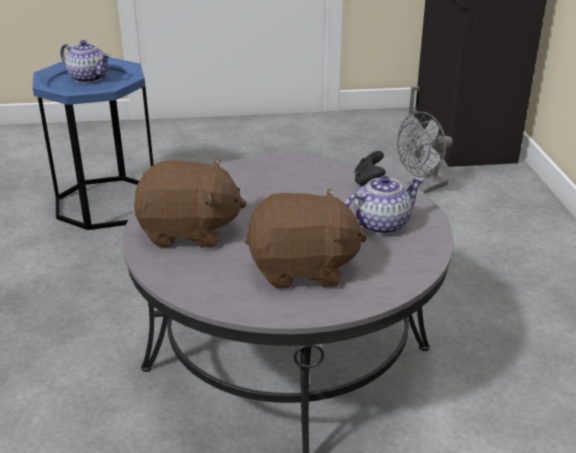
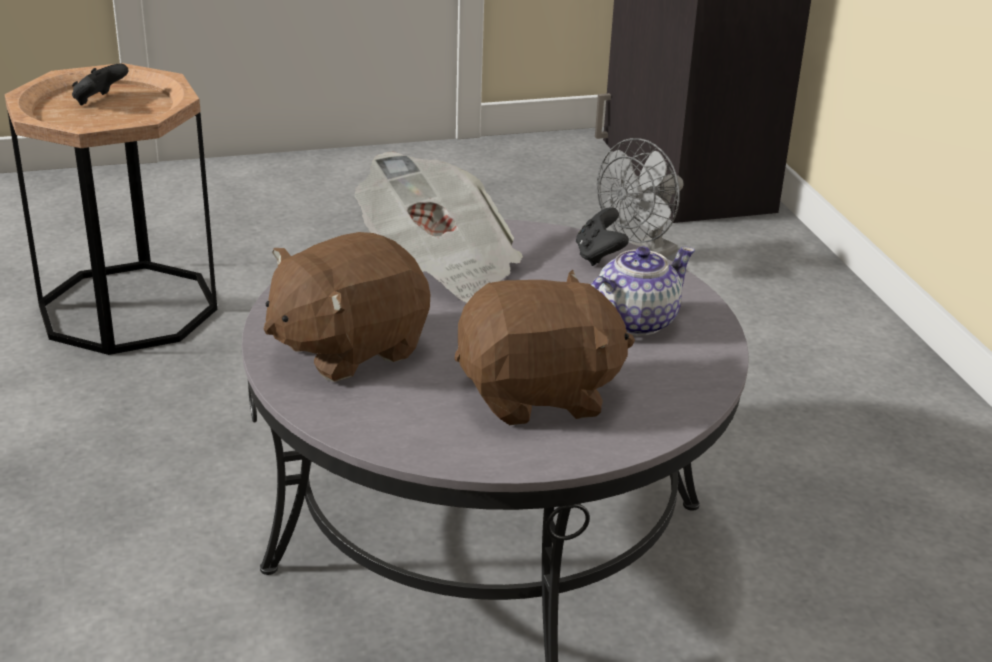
camera: 10 degrees left, 0 degrees up
(88, 78) = (99, 101): teapot -> black game controller
(106, 203) = (128, 307): blue side table -> brown side table
(189, 232) = (347, 348): brown plush toy -> brown plush toy turned 150 degrees clockwise
(264, 184) = (439, 267): none -> newspaper

